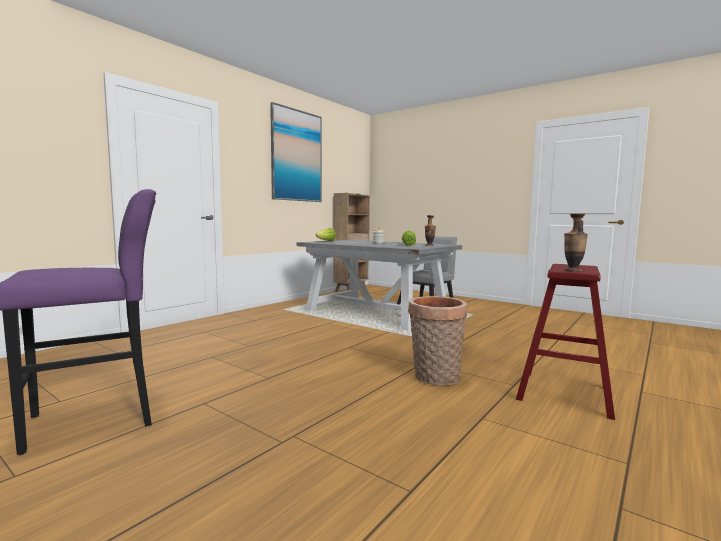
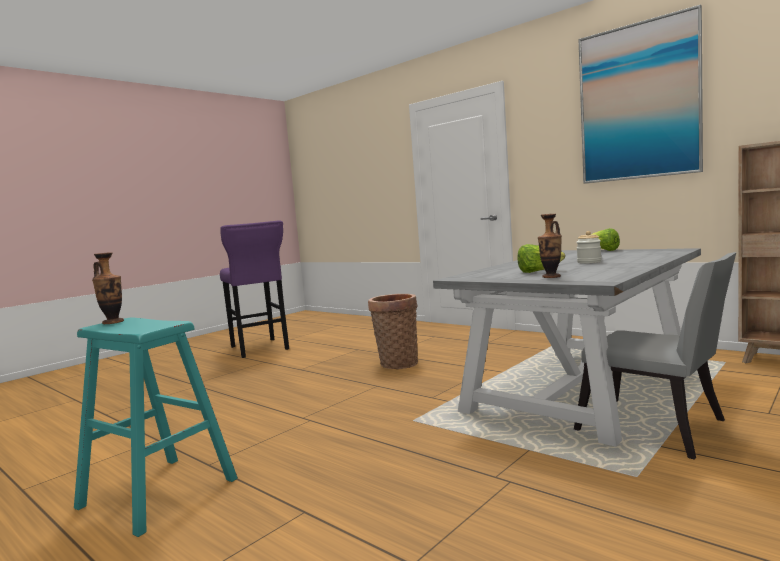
camera: 95 degrees right, 0 degrees up
(435, 378) = (257, 424): basket -> basket (397, 363)
(564, 393) = (158, 493): red stool -> turquoise stool

